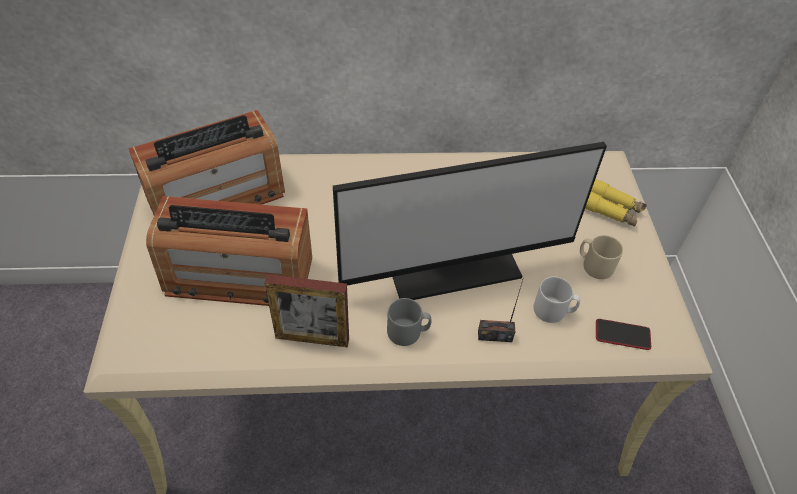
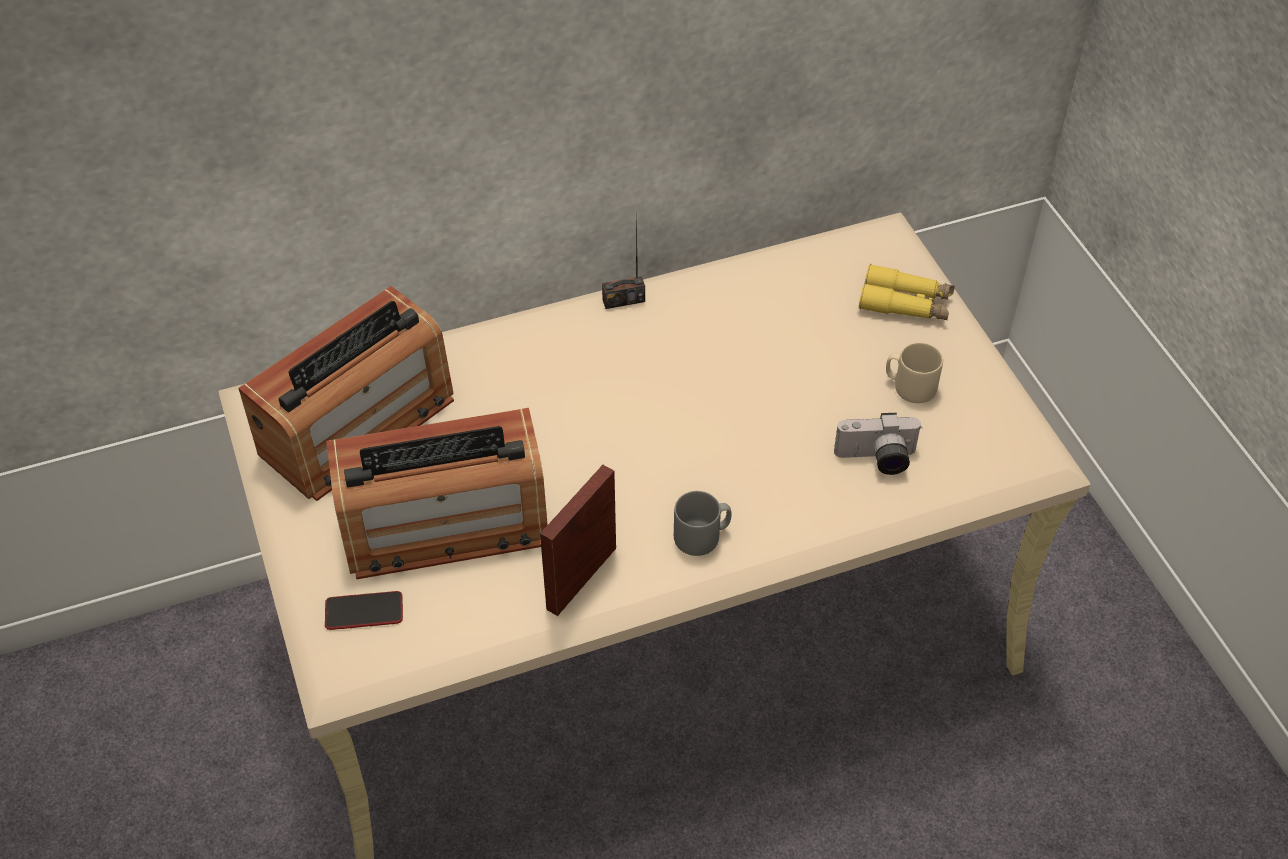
camera: 15 degrees left, 0 degrees up
(312, 338) = (581, 578): picture frame -> picture frame turned 135 degrees clockwise
(451, 264) = (724, 433): monitor -> none
(494, 336) = (813, 511): radio -> radio (623, 300)
(553, 311) = (876, 460): grey mug -> camera
(622, 335) = (970, 467): phone -> phone (364, 611)

